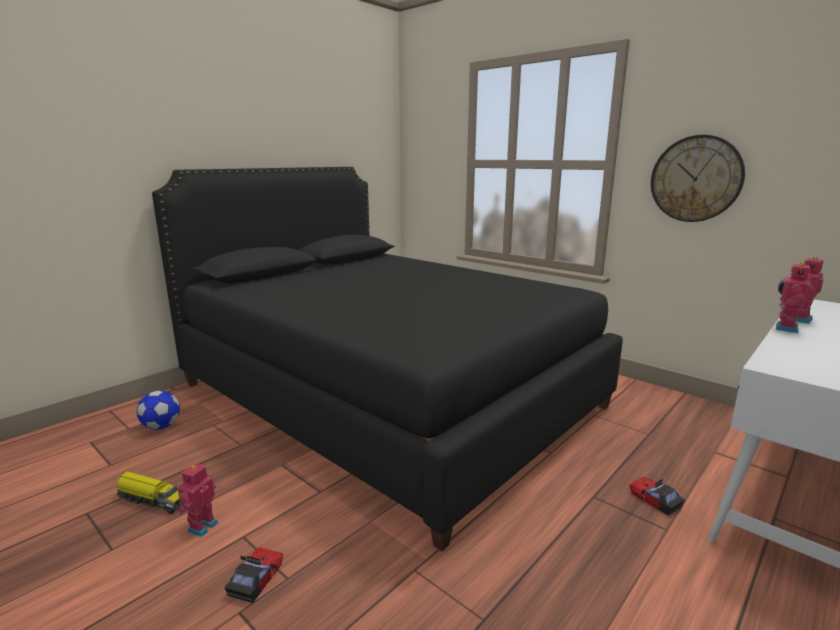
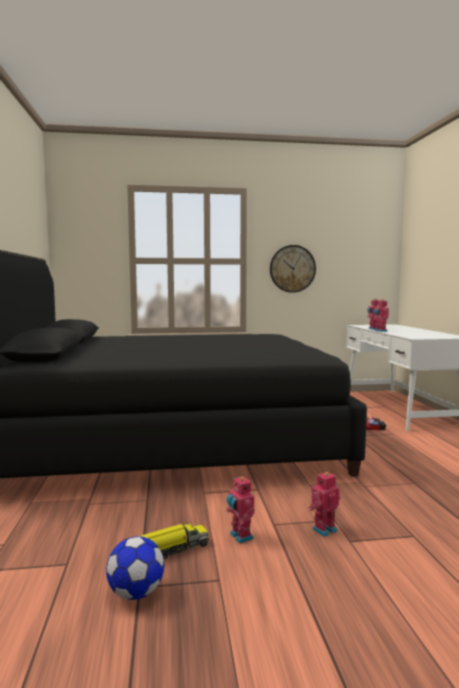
camera: 50 degrees left, 10 degrees down
(161, 426) = (40, 527): football -> football (136, 593)
(255, 578) = (323, 529): toy car -> toy robot

